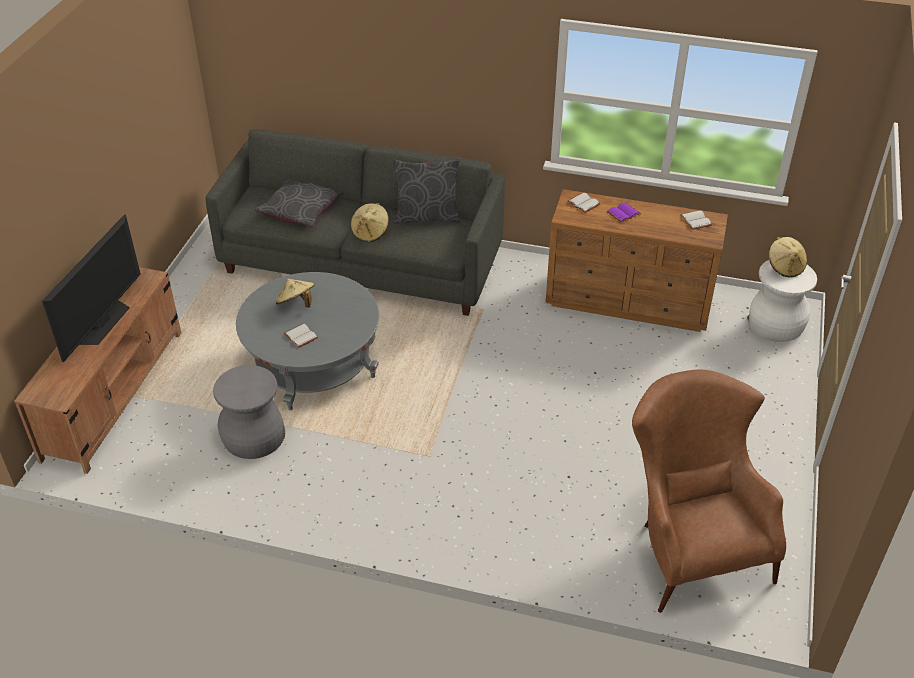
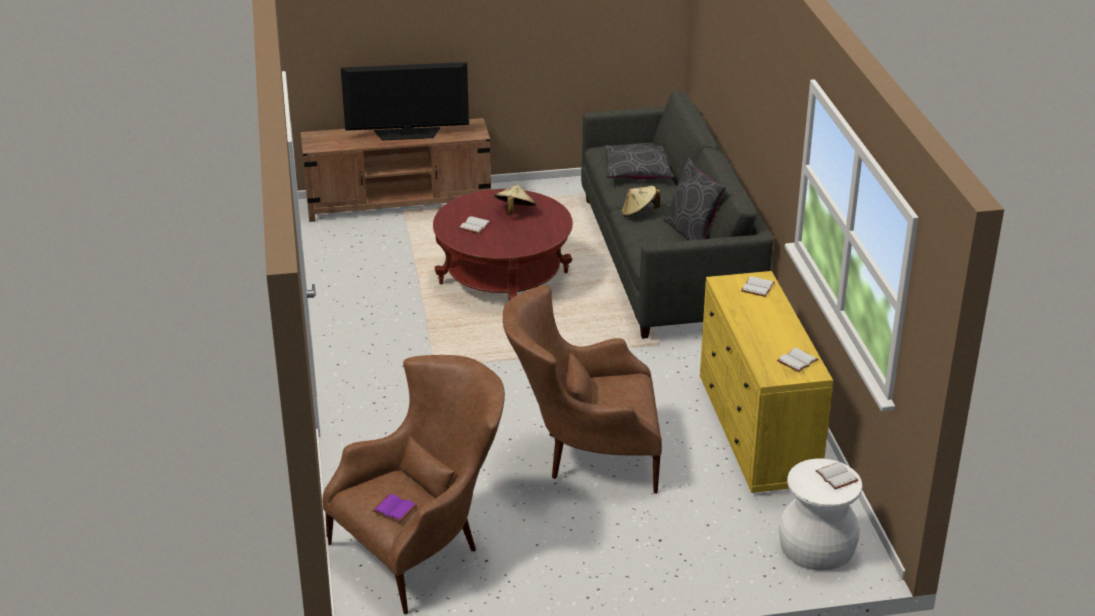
camera: 65 degrees right, 10 degrees down
(253, 437) = (396, 277): grey stool -> none
(313, 365) = (503, 278): grey coffee table -> red coffee table
(611, 404) = (584, 455): none -> brown armchair
(623, 214) = (763, 314): purple book -> purple book (393, 509)
(629, 302) = (757, 433): brown dresser -> yellow dresser
(785, 267) = (837, 476): beige hat -> white book

